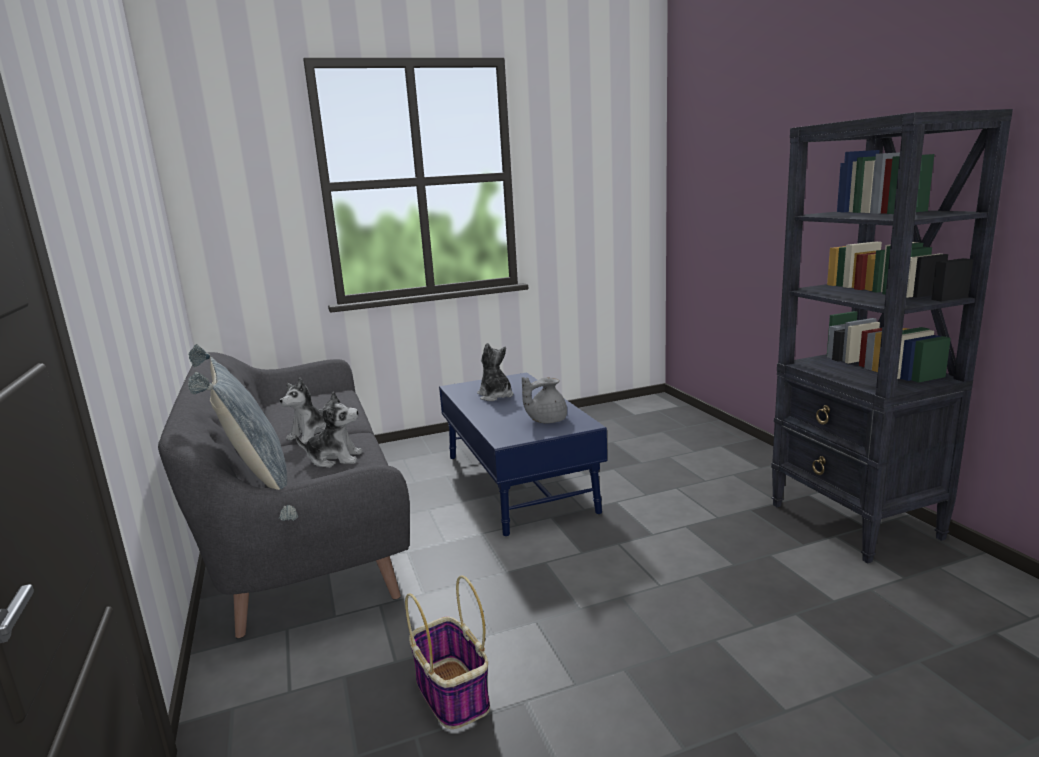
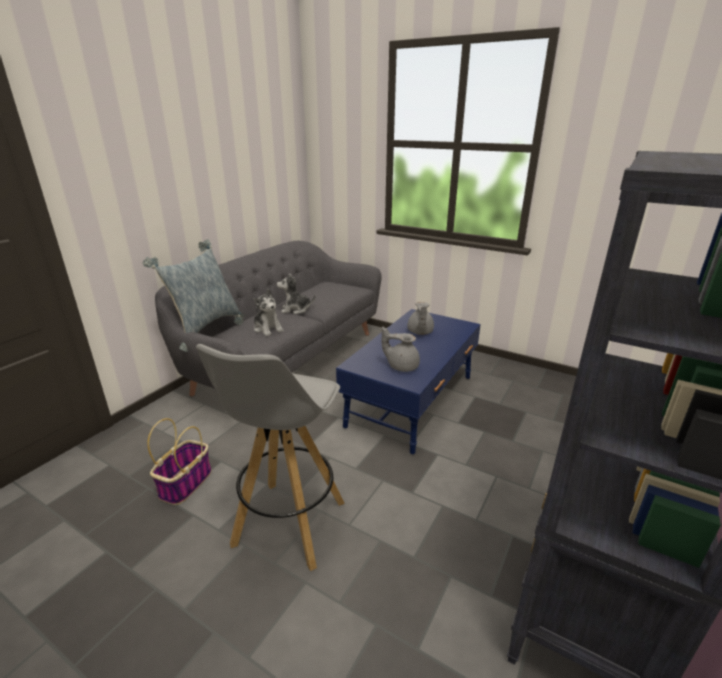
camera: 50 degrees right, 10 degrees up
(495, 396) = (419, 332): plush toy -> grey teapot
(621, 626) = (287, 524): none -> grey stool

